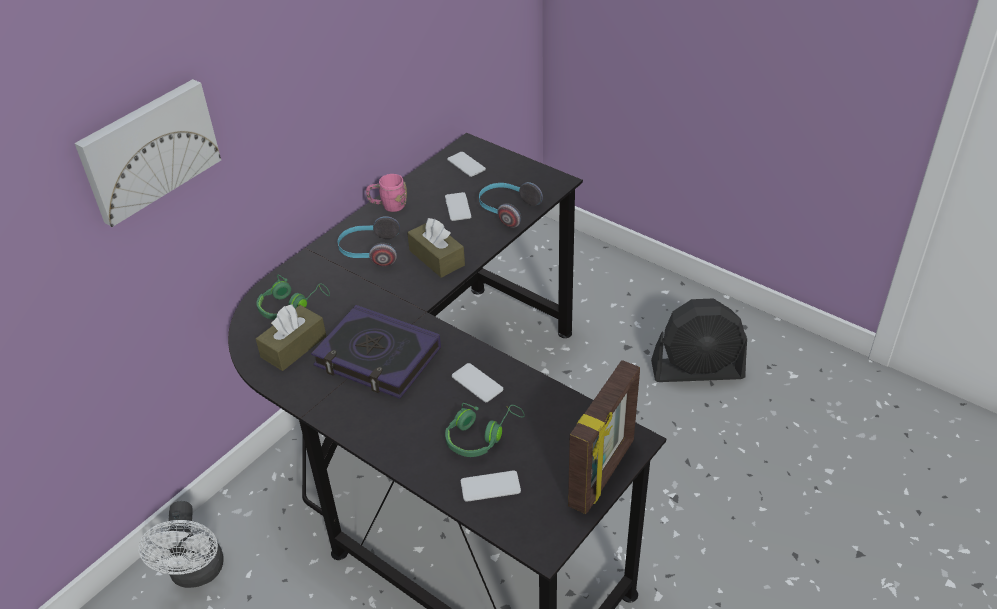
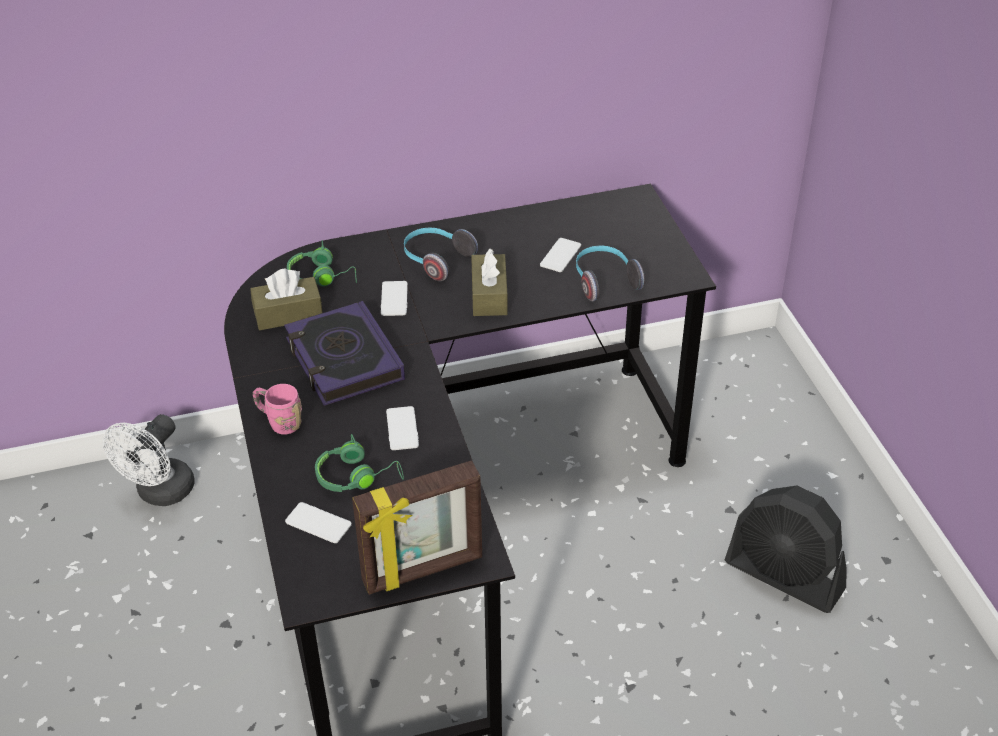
camera: 35 degrees right, 0 degrees up
(148, 150) = (217, 67): picture -> none
(388, 206) = (497, 224): pink mug -> pink mug (279, 422)
(466, 165) = (614, 217): phone -> phone (394, 299)

